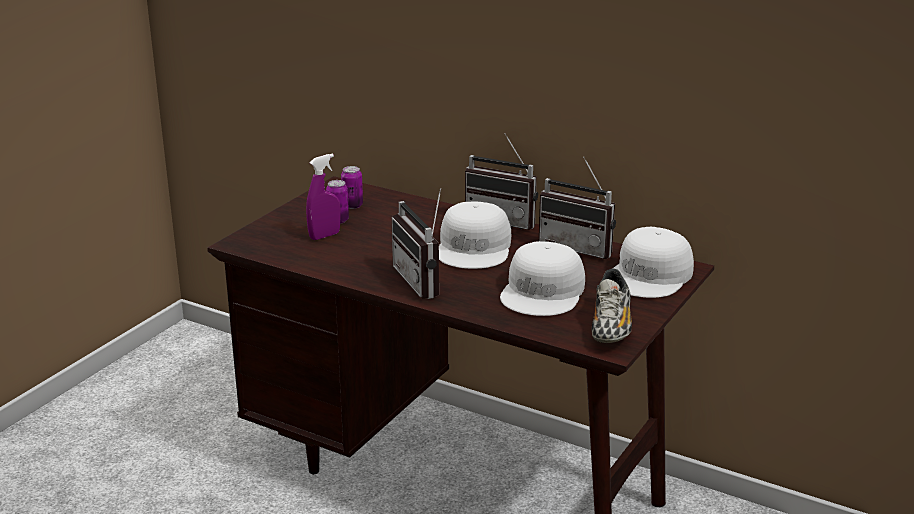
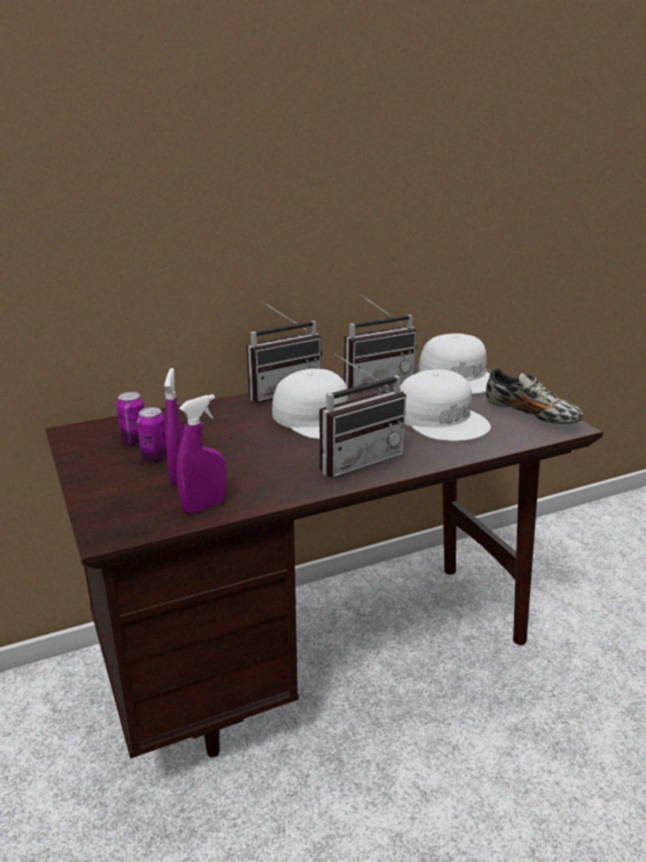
camera: 55 degrees left, 0 degrees up
(298, 256) = (204, 506): none -> purple spray bottle
(425, 281) = (356, 459): radio -> radio turned 45 degrees counterclockwise

